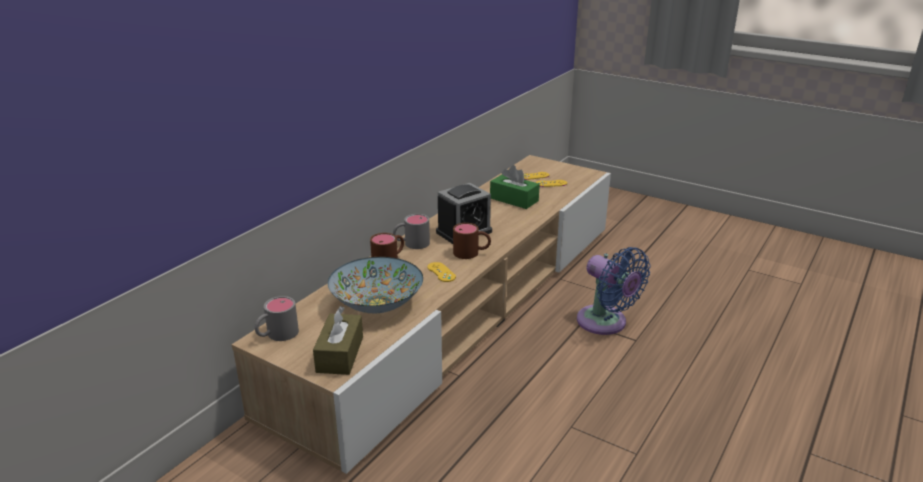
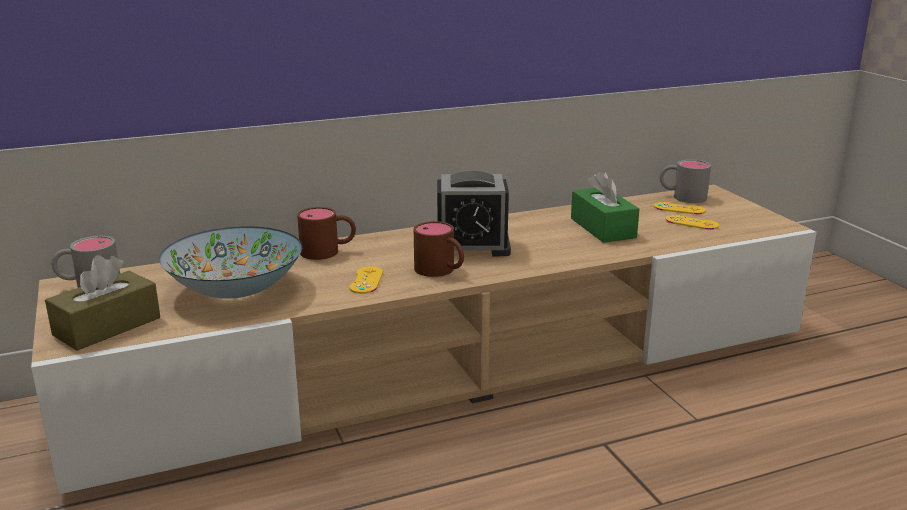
camera: 35 degrees right, 5 degrees down
(411, 244) = (385, 241): grey mug -> grey mug (682, 197)
(605, 323) = (640, 459): blue fan -> none

